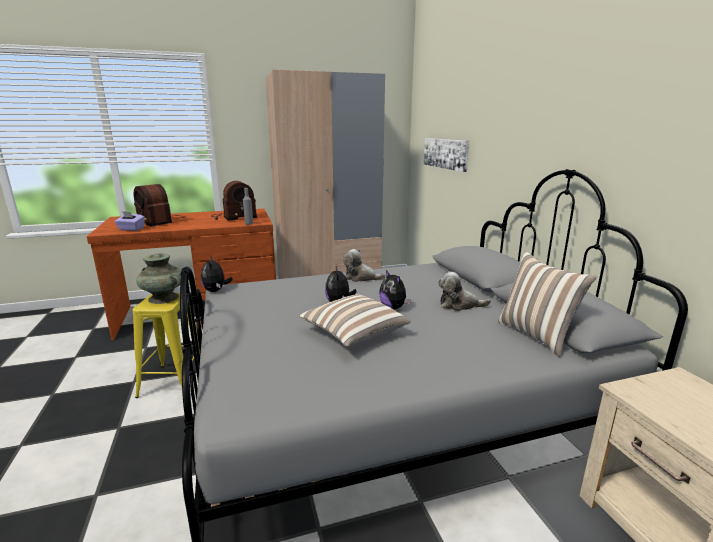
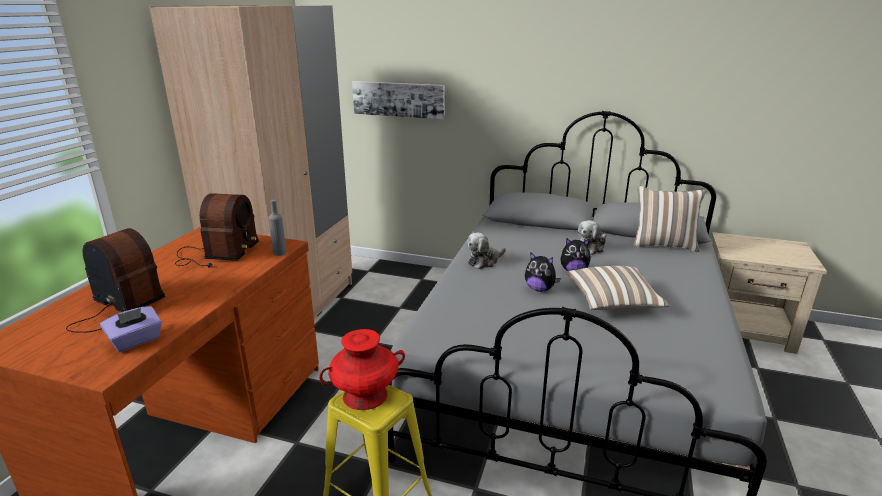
camera: 55 degrees left, 5 degrees up
(159, 221) = (122, 309): radio -> radio turned 135 degrees counterclockwise
(163, 298) = (365, 395): turquoise vase -> red vase
(216, 290) = (423, 345): plush toy -> none

